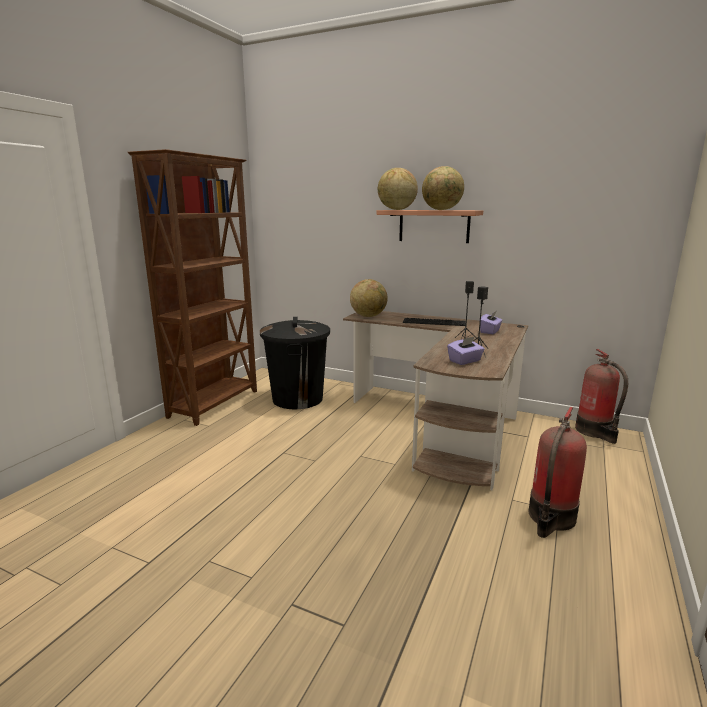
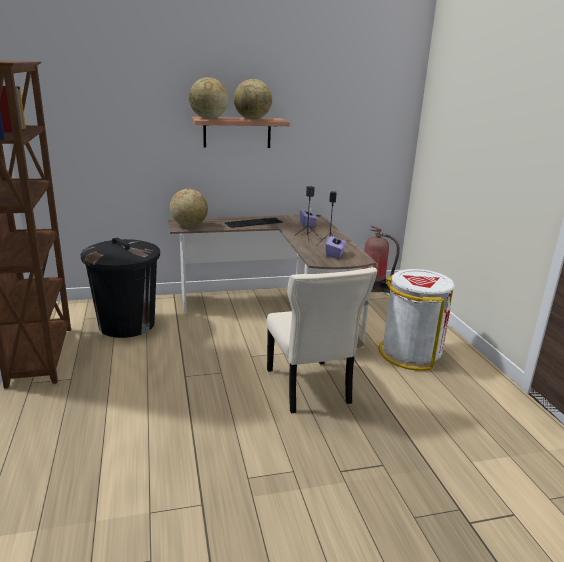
camera: 40 degrees left, 5 degrees up
(374, 506) = (308, 388): none -> beige chair
(550, 518) = (410, 353): fire extinguisher -> white trash can

